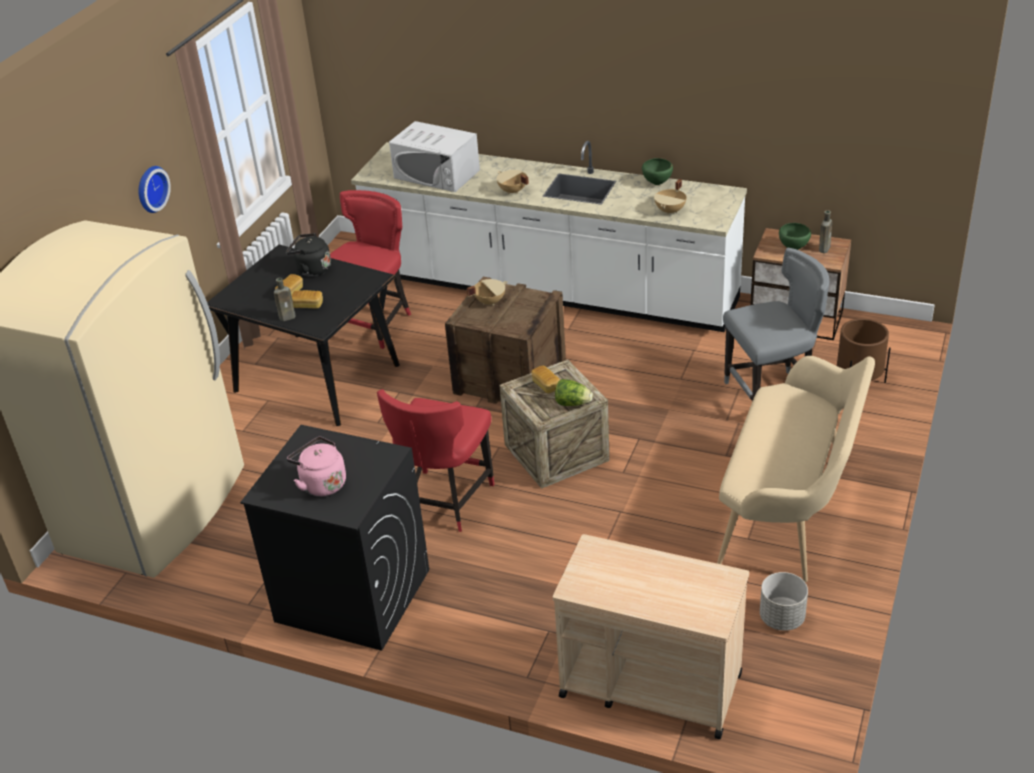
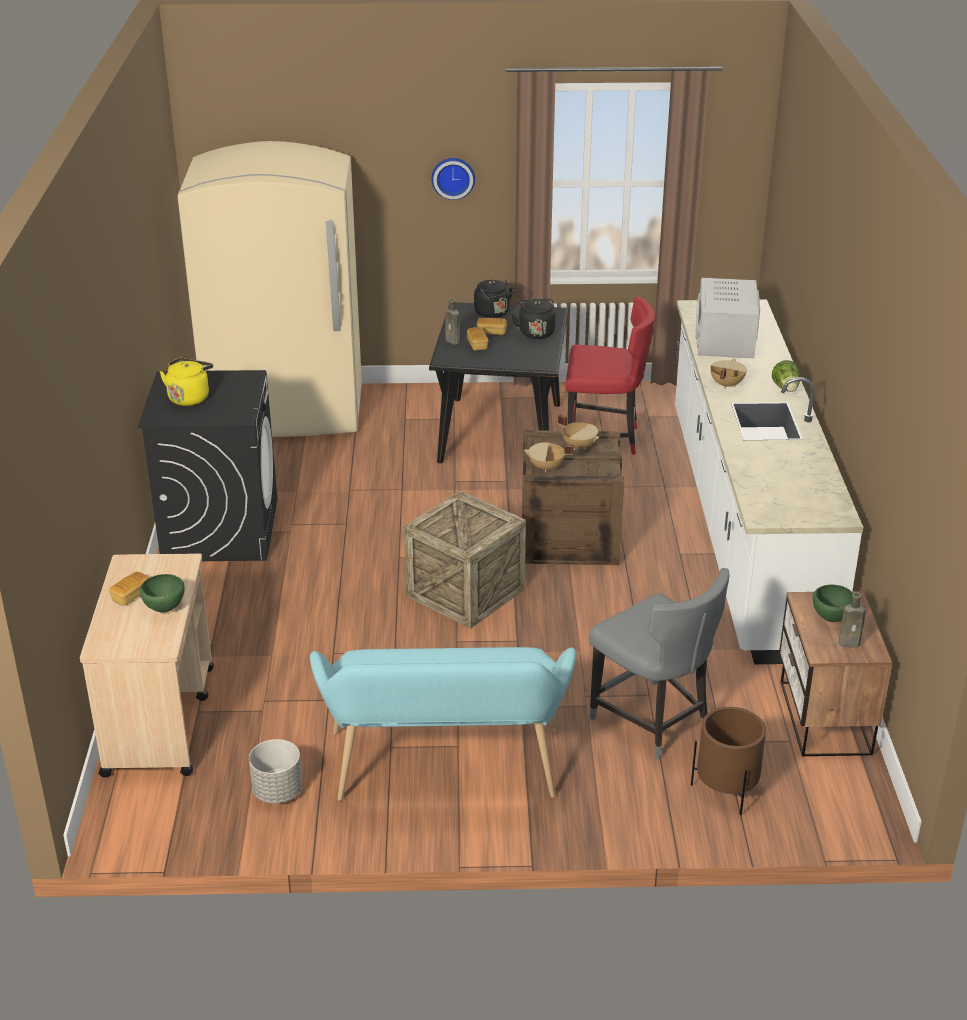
camera: 65 degrees right, 5 degrees down
(253, 284) = (493, 313): none -> black kettle
(321, 483) = (189, 397): pink kettle -> yellow kettle
(444, 502) = (359, 546): red chair -> none
(546, 385) = (473, 516): bread -> bread (131, 596)
(572, 403) = (452, 537): lettuce -> lettuce (786, 389)
(657, 183) = (819, 465): green bowl -> green bowl (164, 610)
(671, 211) = (764, 484): beige cooking pot -> beige cooking pot (546, 468)
(790, 514) = (445, 772): beige bench -> turquoise bench

